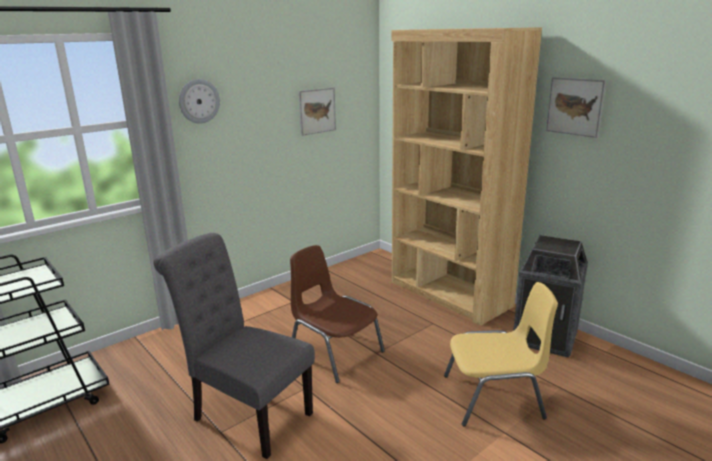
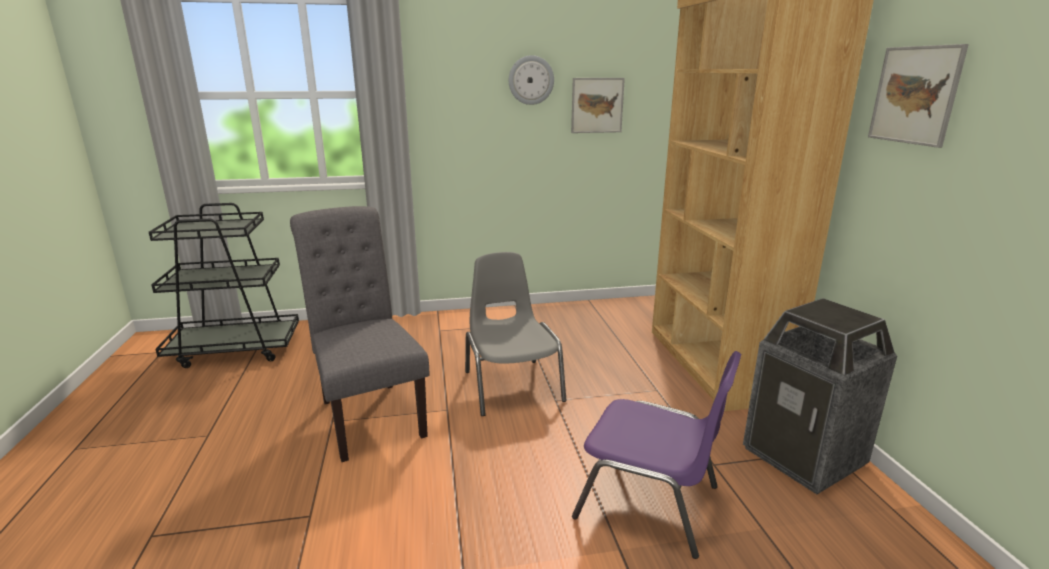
camera: 30 degrees right, 0 degrees up
(199, 101) = (444, 78): wall clock -> wall clock (531, 80)
(334, 352) = (512, 385): brown chair -> grey chair
(494, 397) = (650, 502): yellow chair -> purple chair

